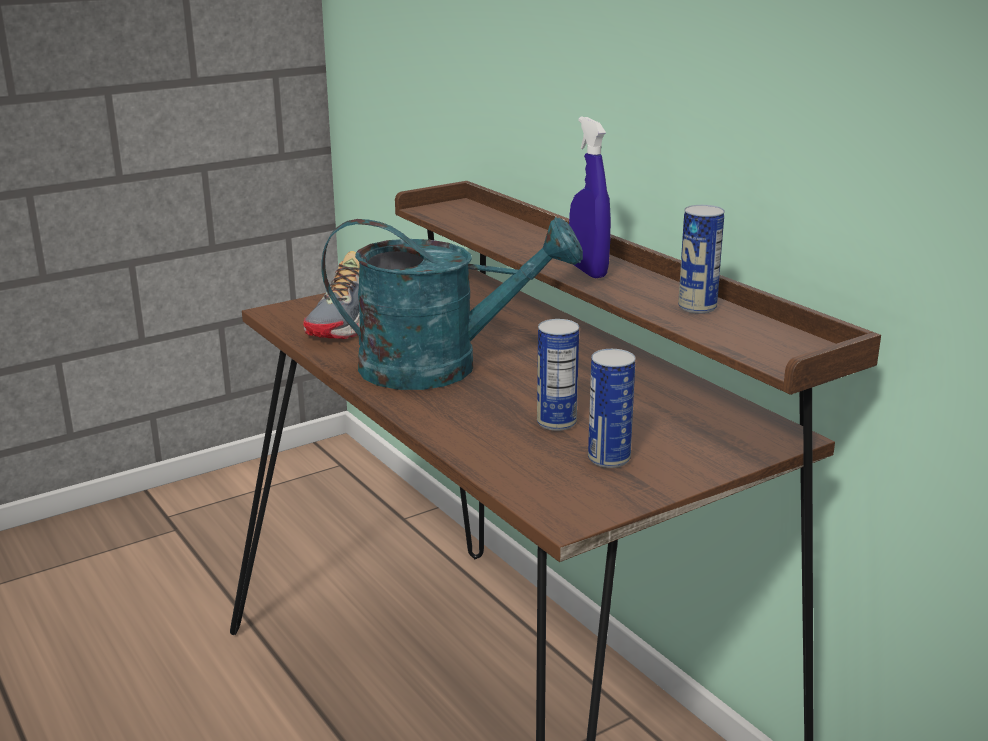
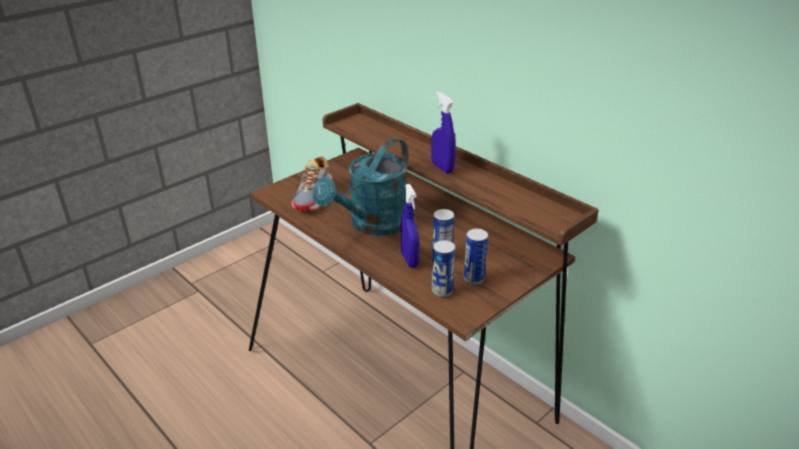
camera: 10 degrees left, 10 degrees up
(441, 367) = (372, 225): turquoise watering can -> turquoise watering can turned 135 degrees clockwise
(491, 421) = (409, 260): none -> blue spray bottle
(697, 307) = (504, 191): can -> can (442, 291)

